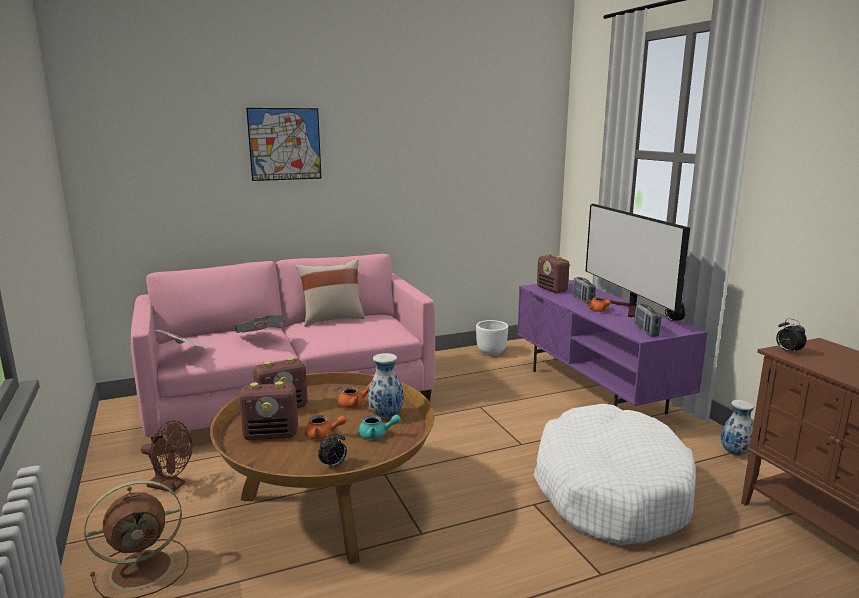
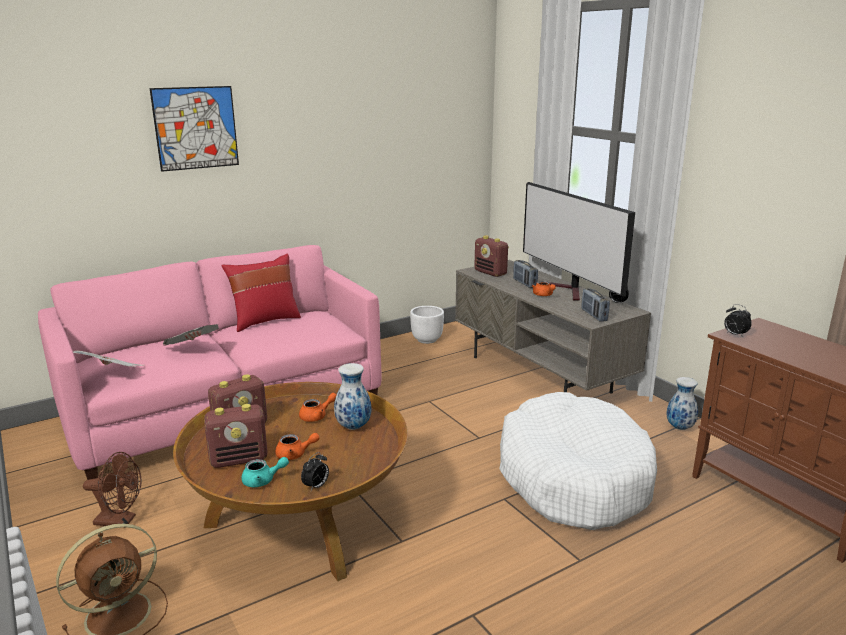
camera: 10 degrees left, 5 degrees up
(332, 319) = (265, 321): beige pillow -> red pillow
(377, 435) = (350, 449): turquoise teapot -> turquoise teapot (263, 481)
(596, 391) = (541, 374): purple tv stand -> grey tv stand

